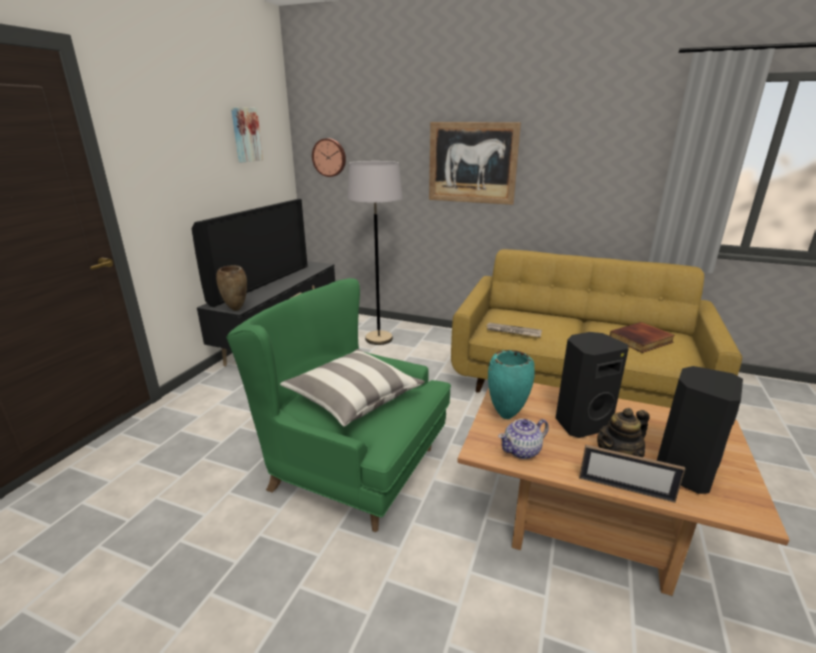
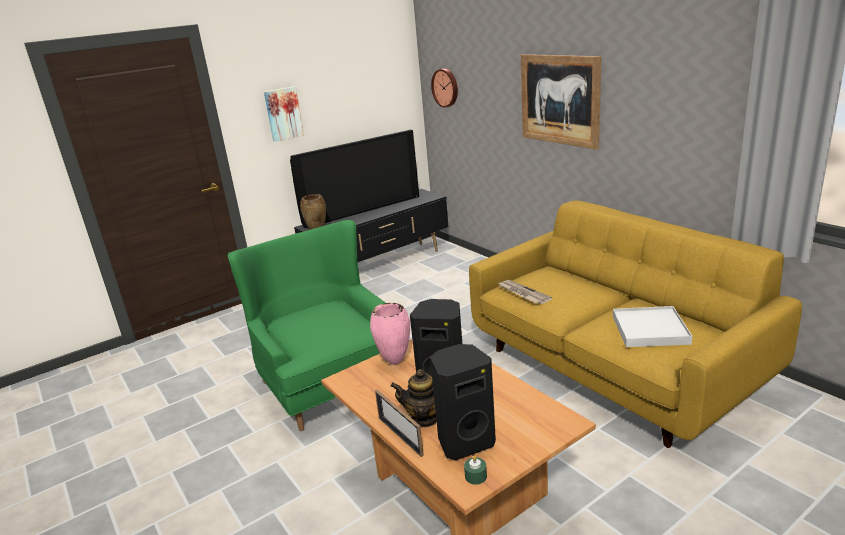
camera: 35 degrees right, 0 degrees up
(245, 134) = (359, 72): picture -> picture (283, 113)
(353, 399) = (320, 323): pillow -> none
(379, 339) = (463, 280): grey floor lamp -> none
(506, 416) = (394, 362): turquoise vase -> pink vase
(522, 451) = (369, 389): teapot -> none
(641, 340) = (650, 330): book -> white tray
(743, 501) = (475, 476): none -> green candle

